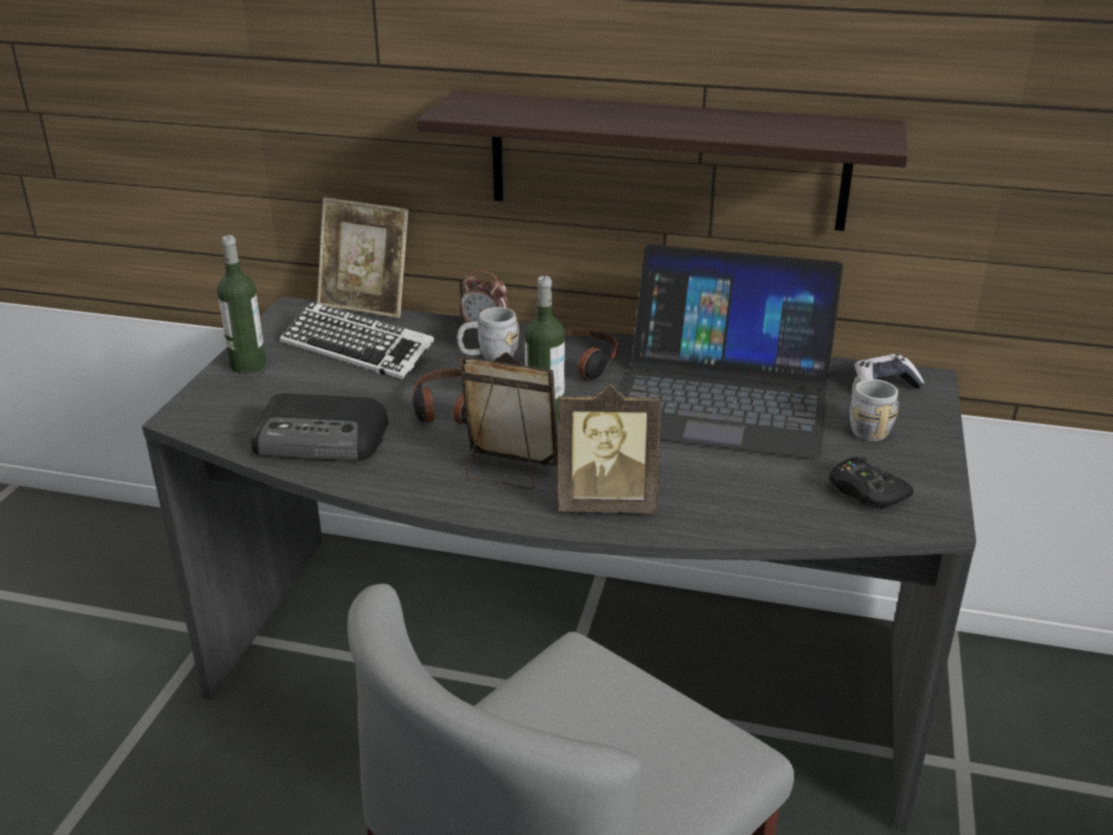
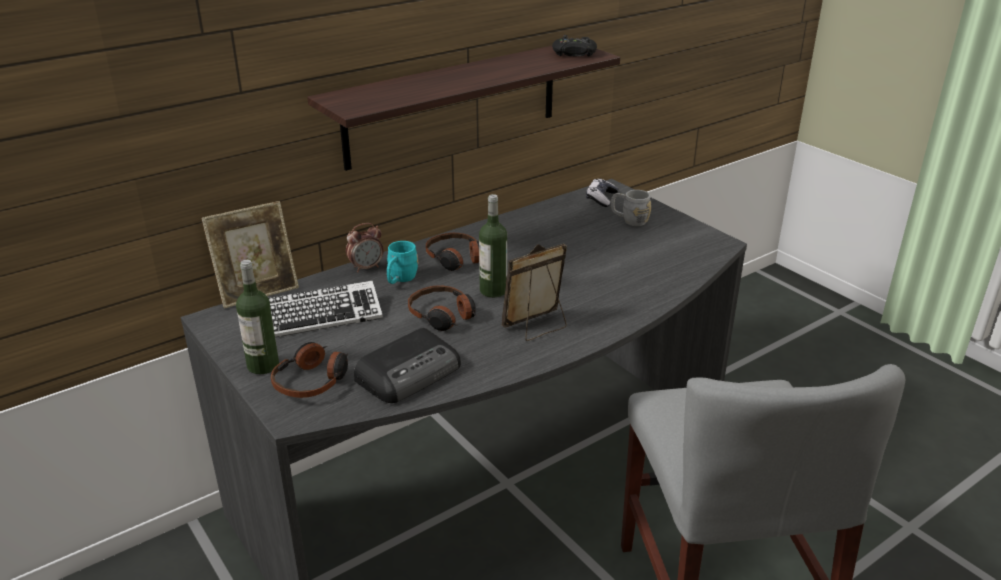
camera: 50 degrees left, 0 degrees up
(250, 398) = (312, 381): none -> headphones
(489, 356) = (400, 279): grey mug -> turquoise mug
(607, 503) = (607, 312): picture frame -> none
(723, 397) = (552, 238): laptop -> none
(866, 492) = (682, 246): black game controller -> black game controller (574, 54)

